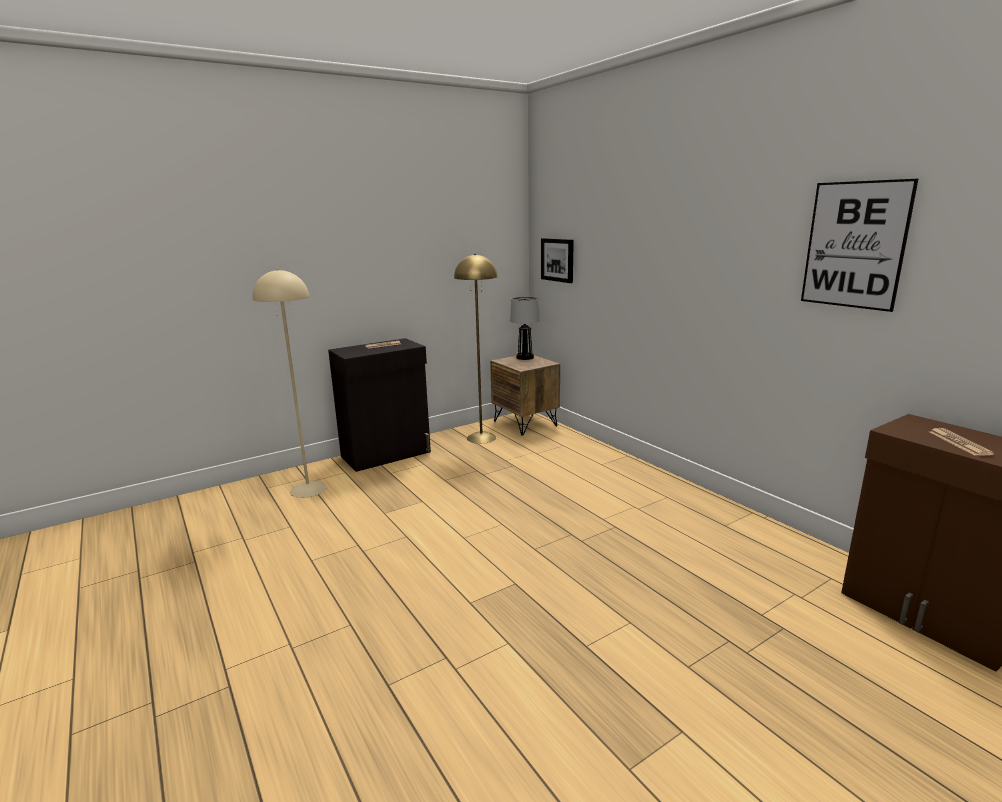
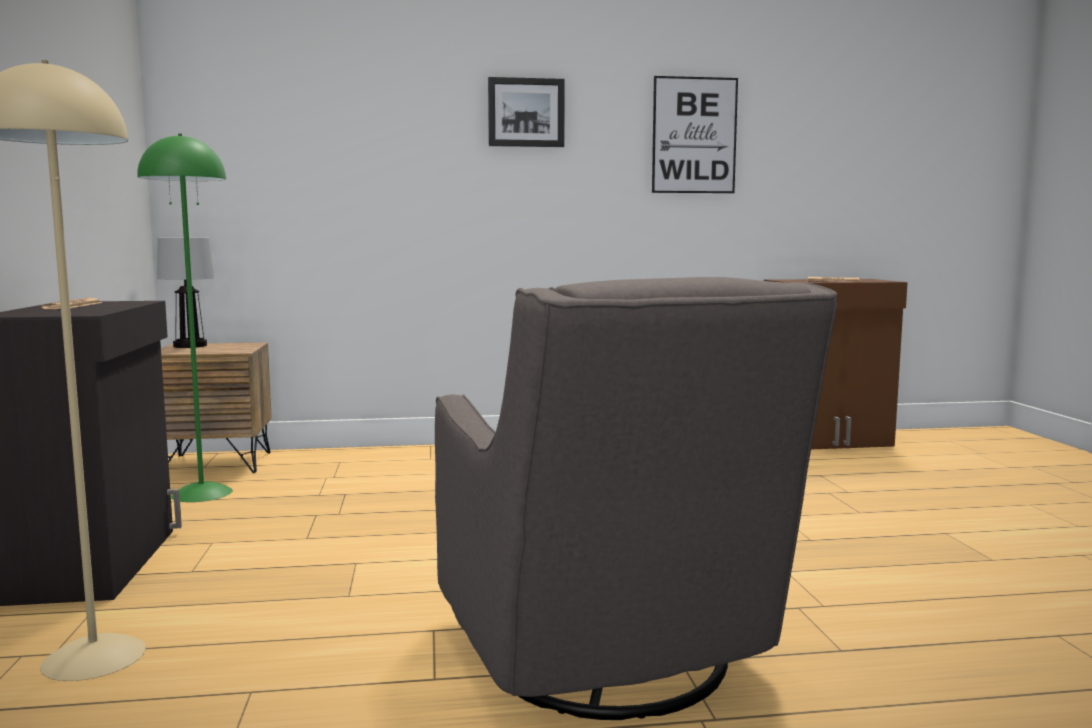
camera: 65 degrees left, 10 degrees down
(342, 602) = (610, 662): none -> grey armchair
(481, 437) = (202, 493): yellow floor lamp -> green floor lamp
(558, 260) = (238, 171): picture -> picture (526, 112)

